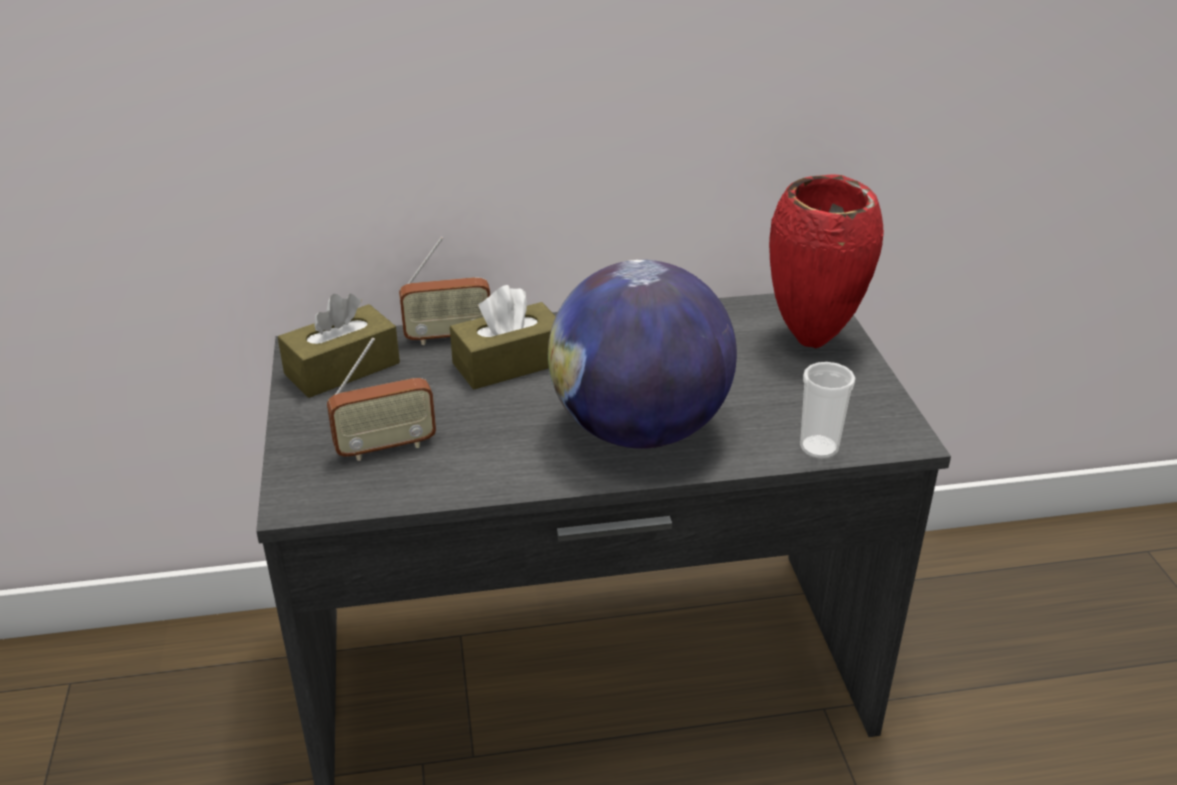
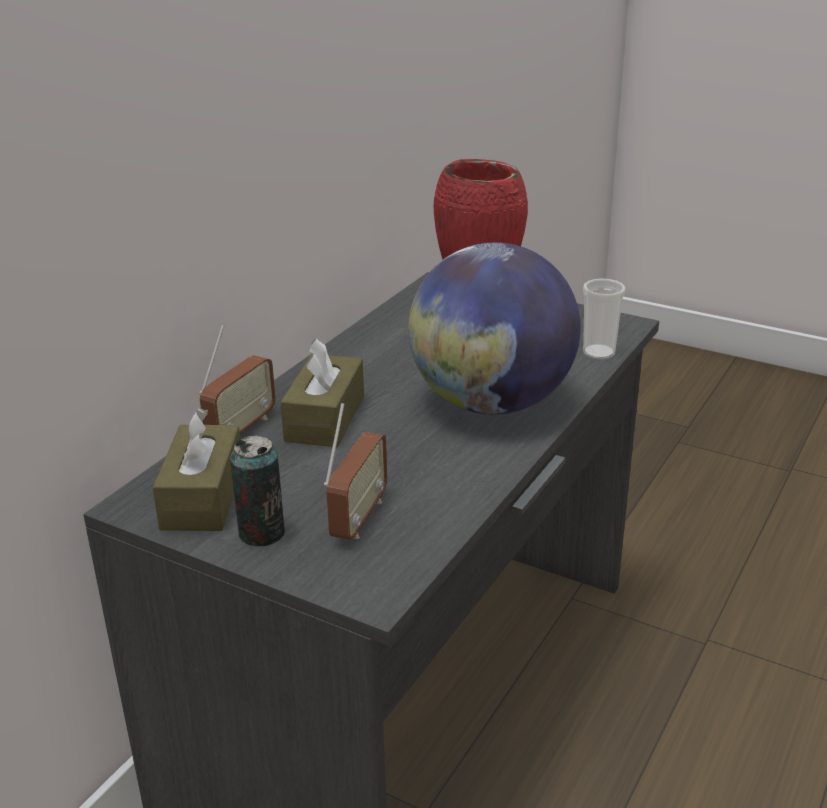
camera: 50 degrees left, 5 degrees down
(322, 415) = (261, 533): none -> can

